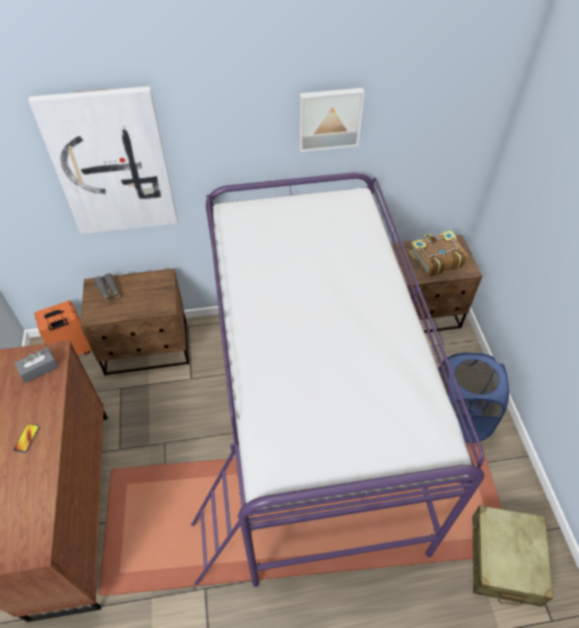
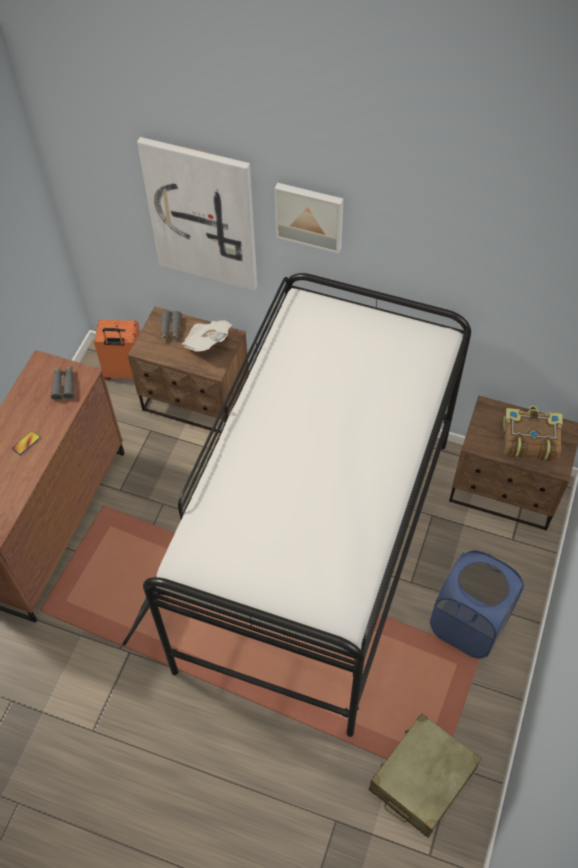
camera: 30 degrees right, 5 degrees up
(39, 369) = (64, 385): grey tissue box -> grey binoculars
(147, 289) = (207, 343): none -> newspaper
(310, 424) = (312, 554): purple bed -> black bed
(329, 118) = (428, 249): picture -> picture (310, 215)

